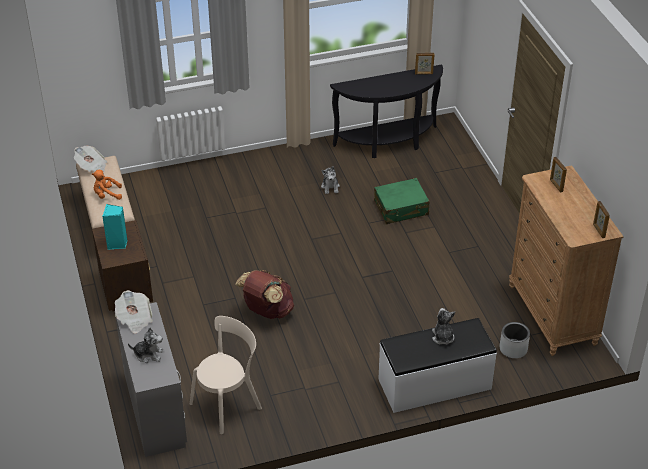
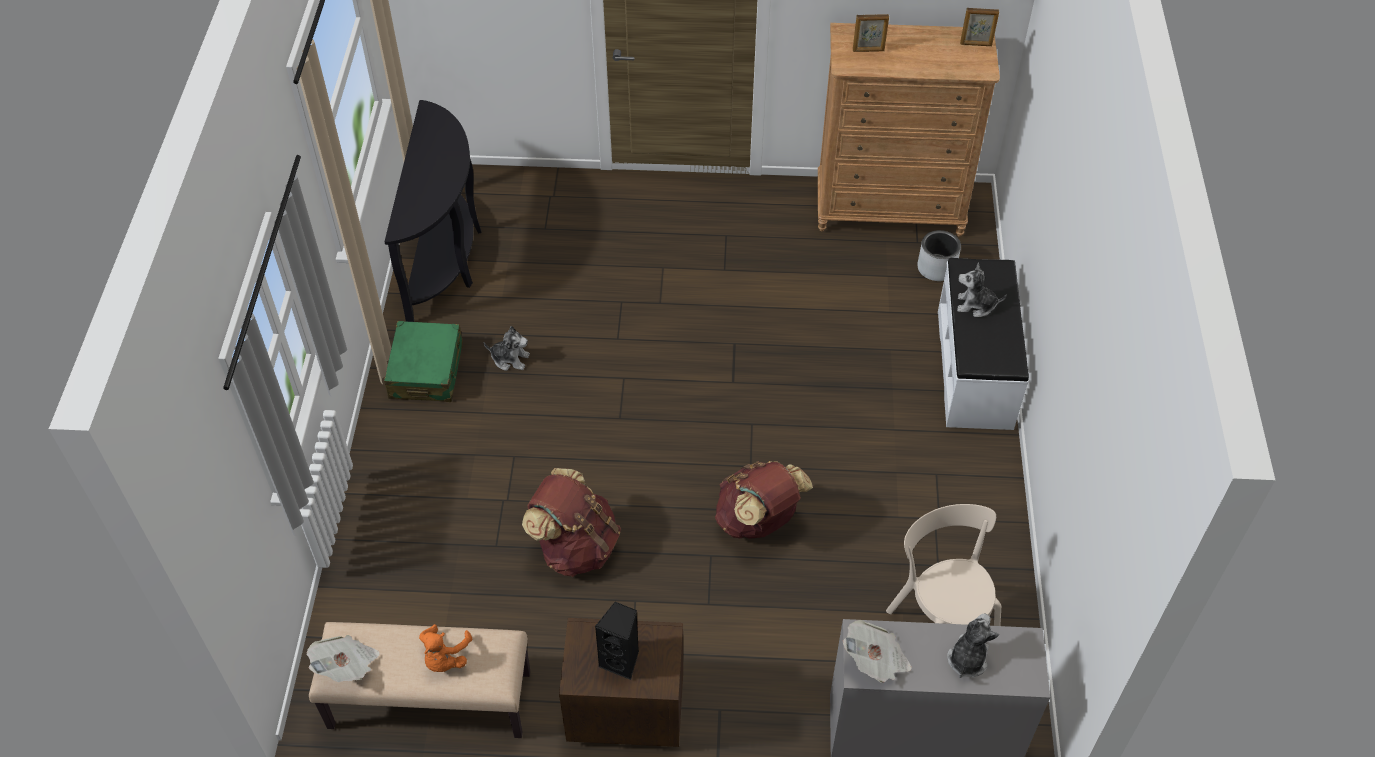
camera: 70 degrees left, 10 degrees up
(117, 244) = (621, 661): turquoise speaker -> black speaker
(218, 246) = (576, 546): none -> brown backpack
(401, 208) = (604, 290): green suitcase -> green suitcase (426, 371)
(424, 74) = (431, 126): picture frame -> none

